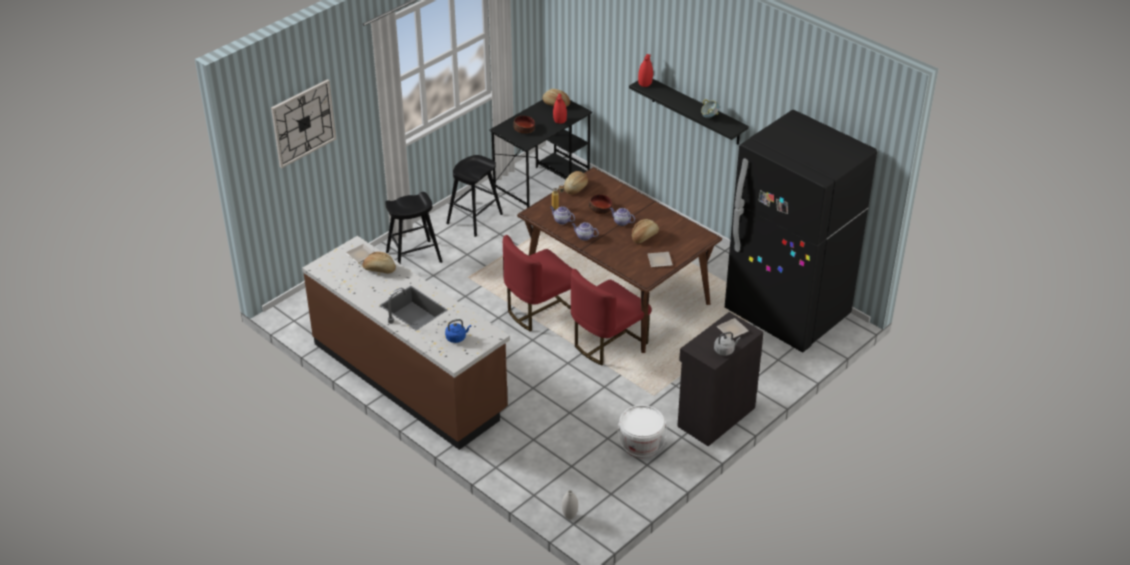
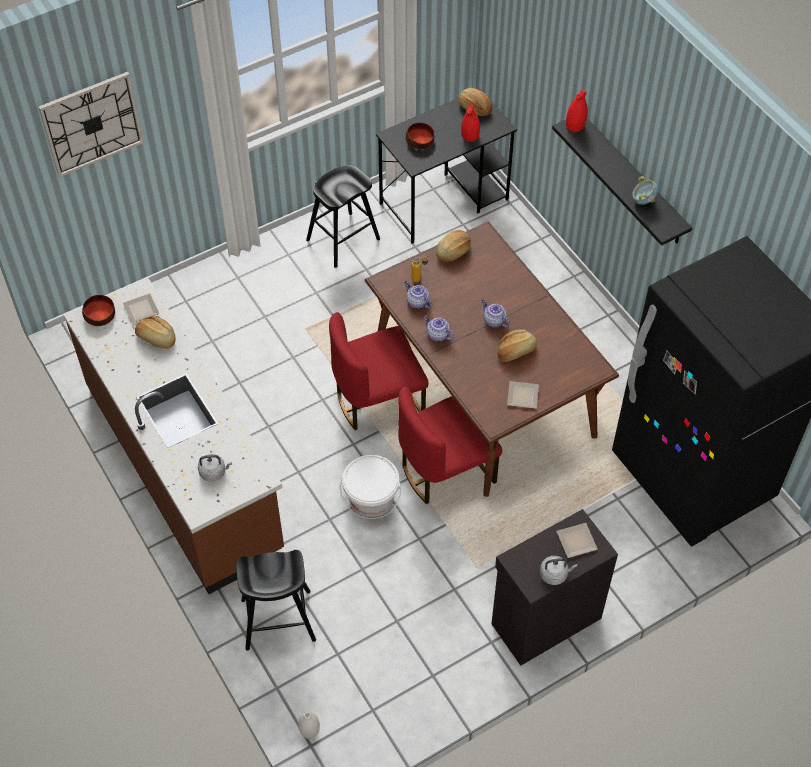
camera: 15 degrees right, 15 degrees up
(414, 257) = (250, 283): black stool -> black stool (278, 620)
(457, 338) = (214, 472): blue kettle -> grey kettle
(600, 209) = (474, 293): bowl -> bowl (100, 315)
(641, 445) = (435, 643): white bucket -> white bucket (371, 500)

